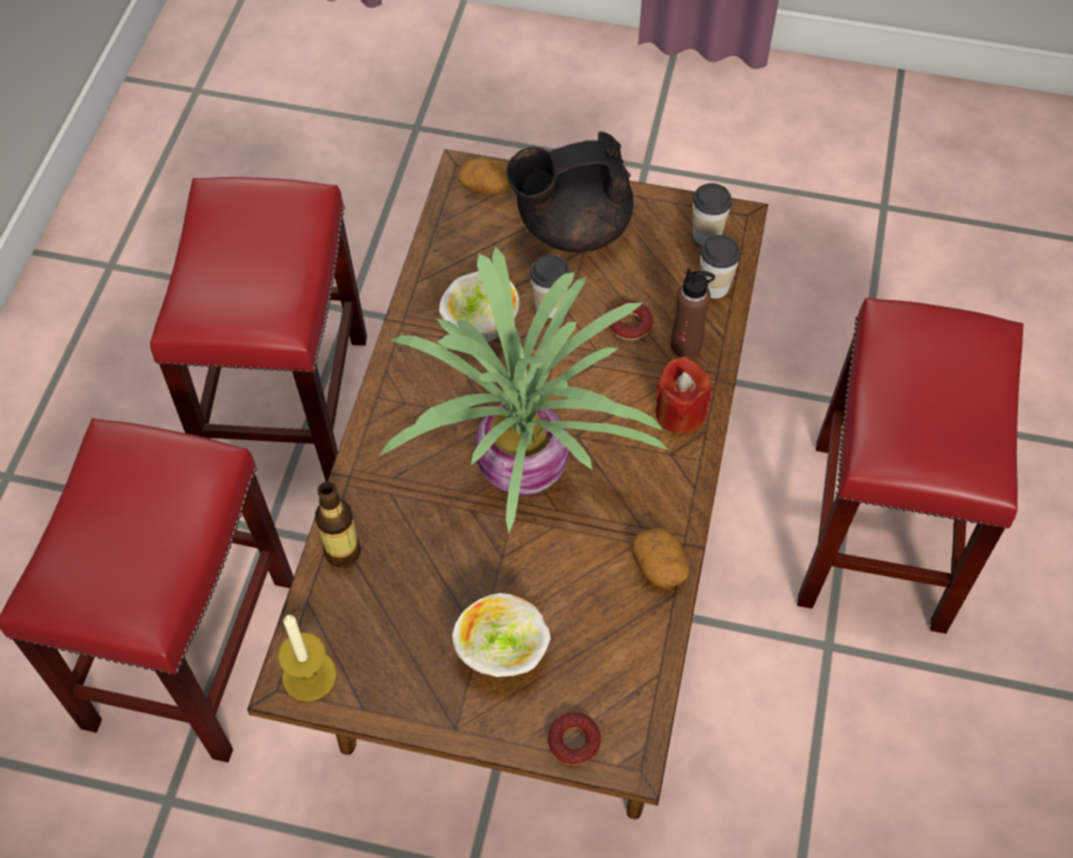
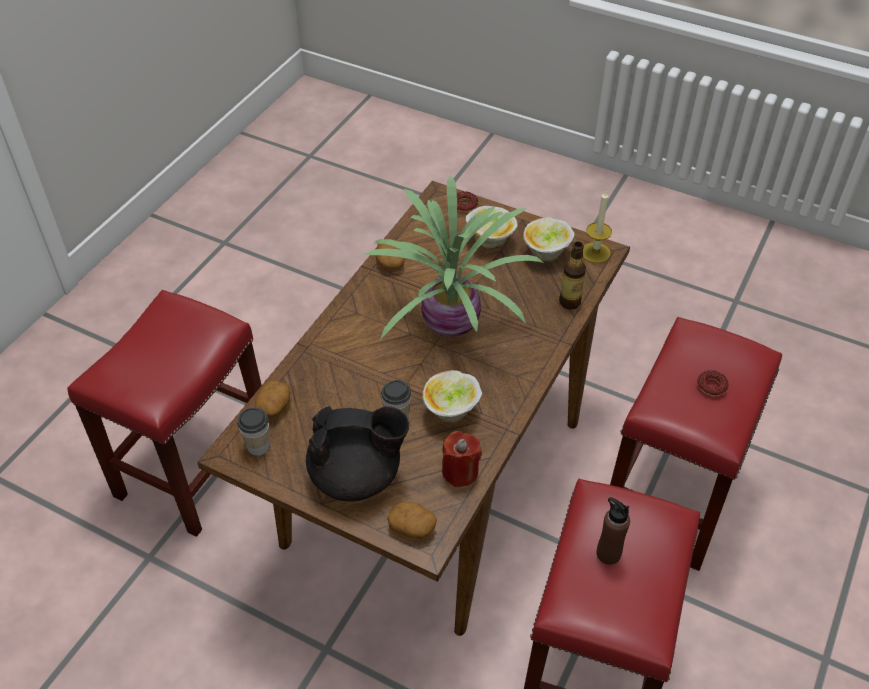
camera: 165 degrees left, 10 degrees down
(395, 648) = (546, 255): none -> bowl
(630, 324) = (346, 393): donut -> donut (711, 386)
(680, 413) = (340, 333): red candle -> red candle (460, 471)
(686, 345) = (315, 372): brown bottle -> brown bottle (608, 553)
(714, 286) = (274, 407): cup -> potato

